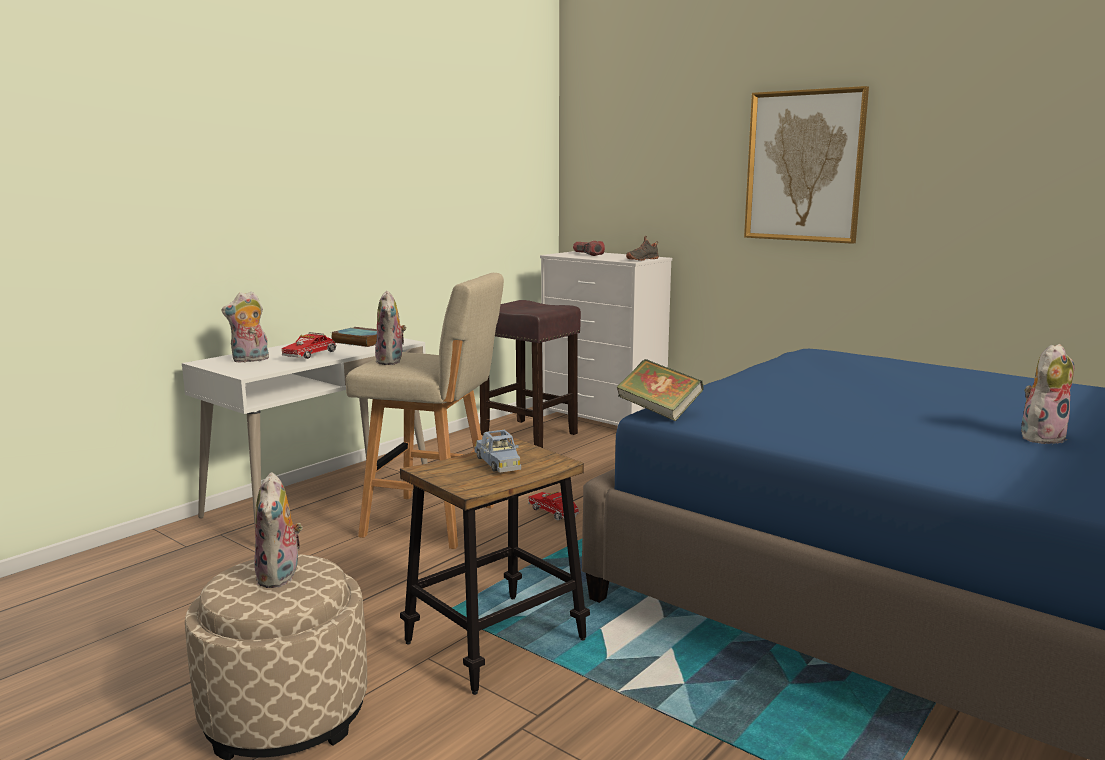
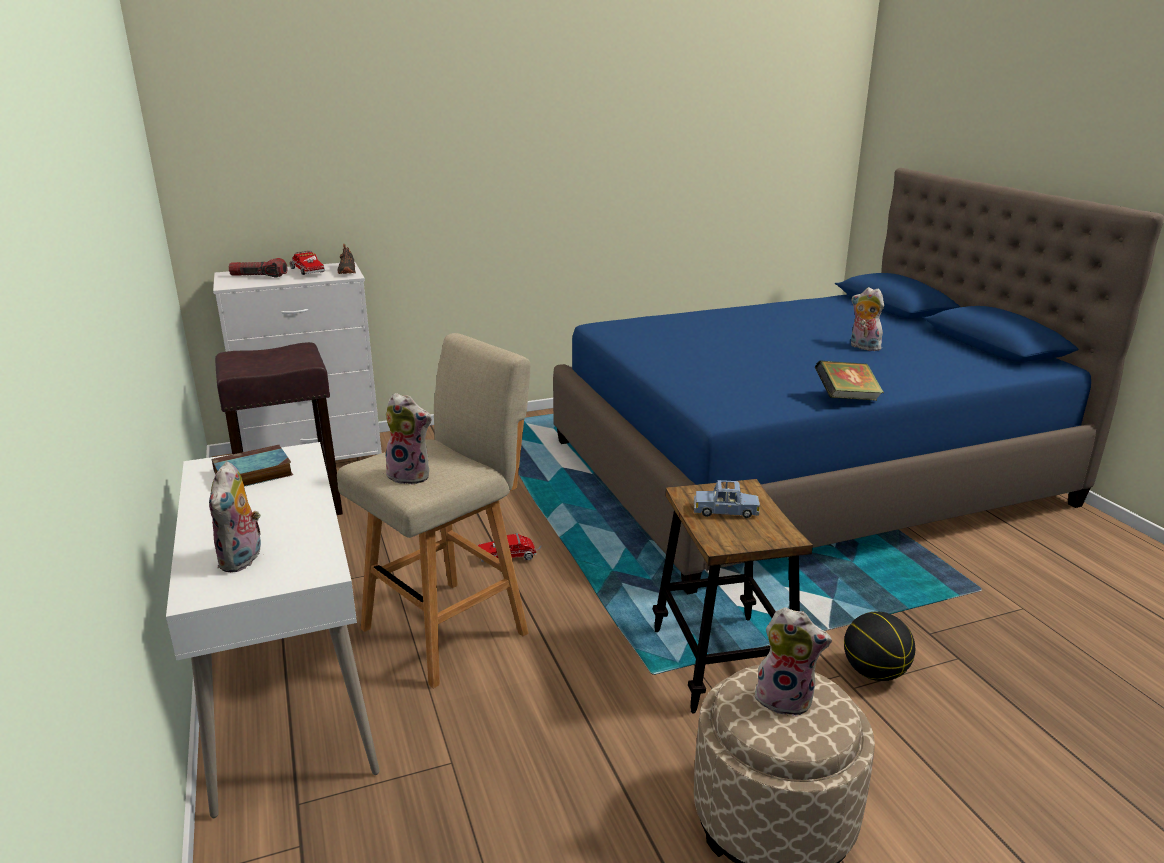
camera: 60 degrees left, 10 degrees up
(311, 356) = (287, 515): toy truck -> toy truck (307, 272)
(563, 738) = (874, 673): none -> basketball
(658, 411) = (720, 416): book -> book (846, 398)
(804, 166) = (489, 153): picture -> none
(1041, 437) = (863, 347): plush toy -> plush toy turned 45 degrees counterclockwise

